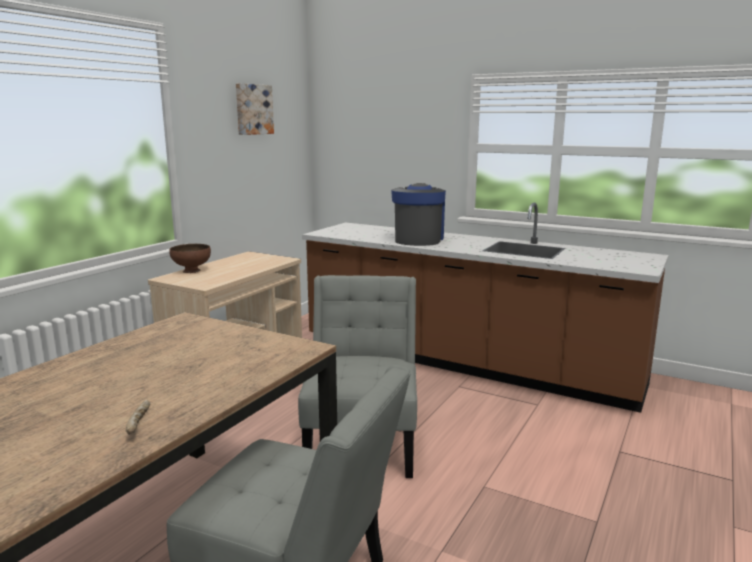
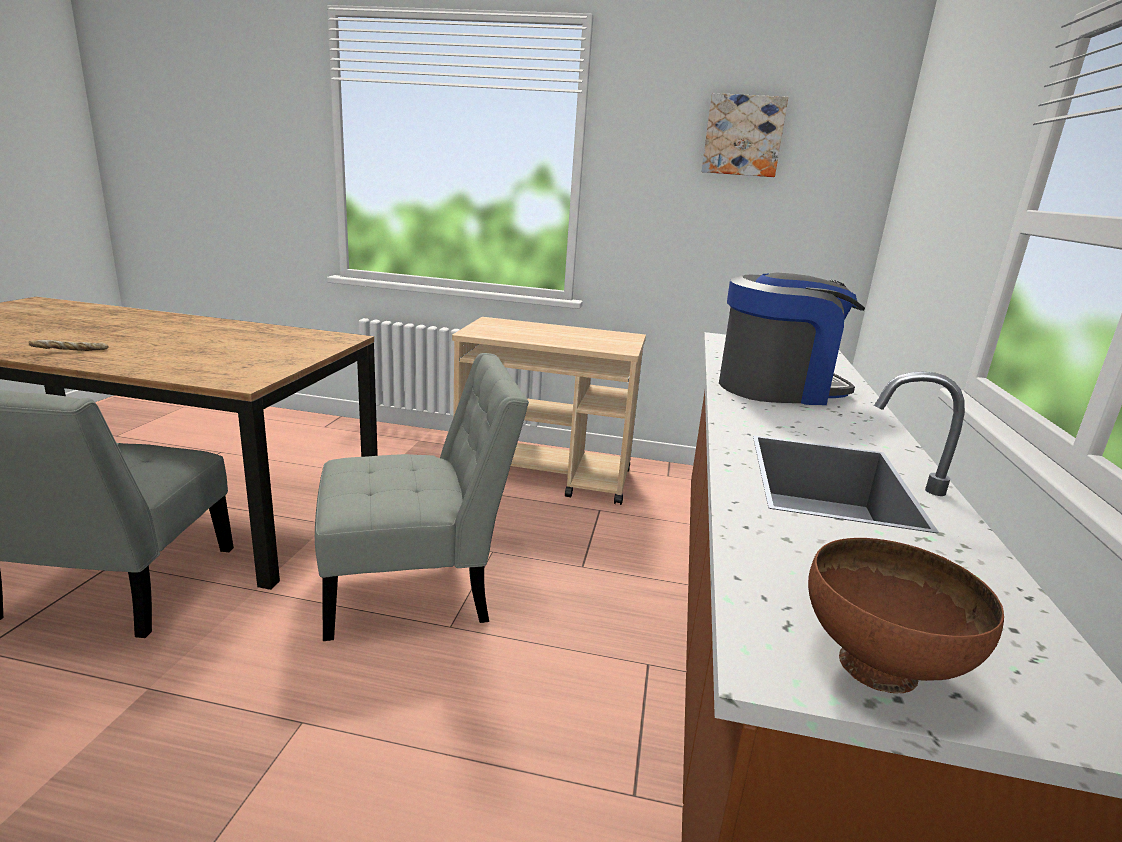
camera: 70 degrees right, 5 degrees up
(192, 271) = (527, 324): brown bowl -> brown bowl (879, 668)

